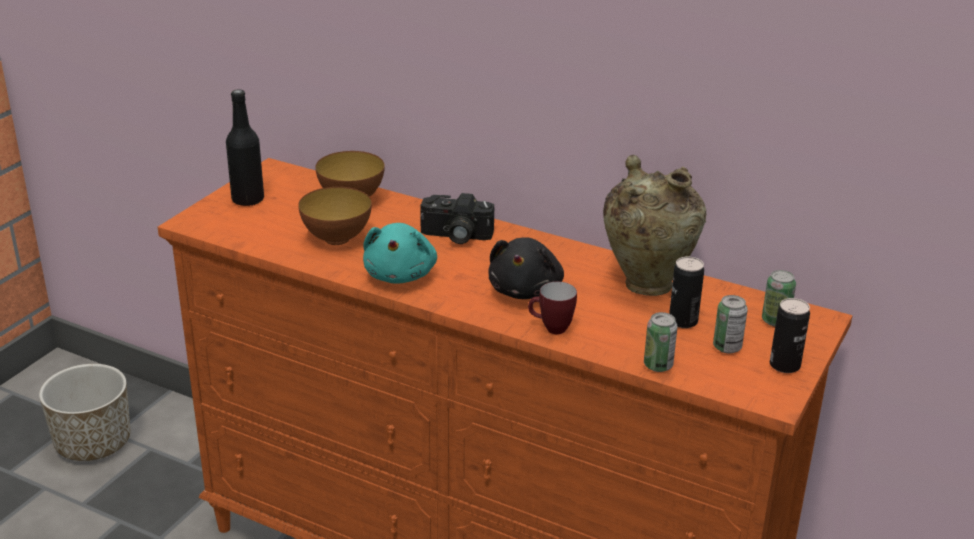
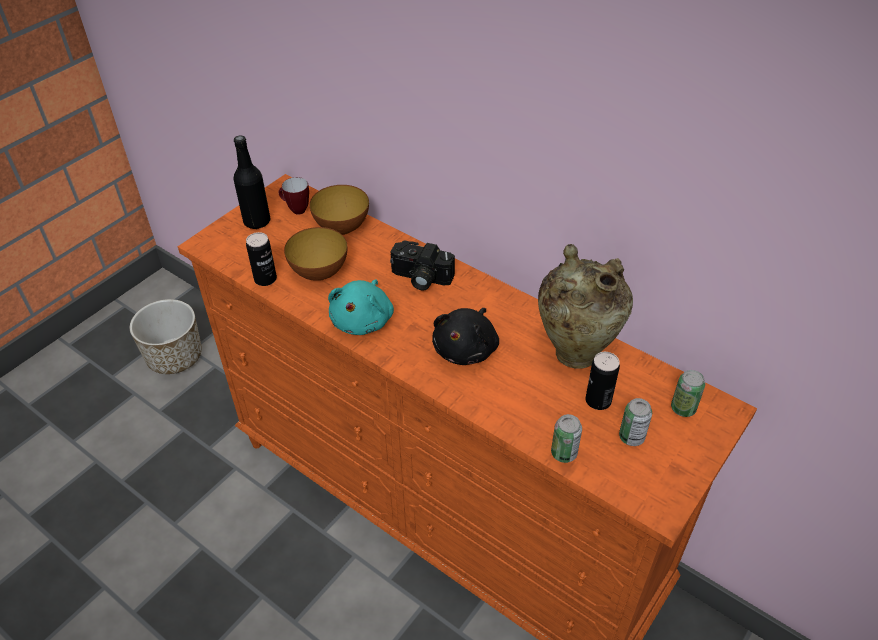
camera: 10 degrees right, 15 degrees up
(550, 329) = (478, 398): mug -> mug (295, 210)
(784, 365) = (680, 465): can -> can (265, 279)

